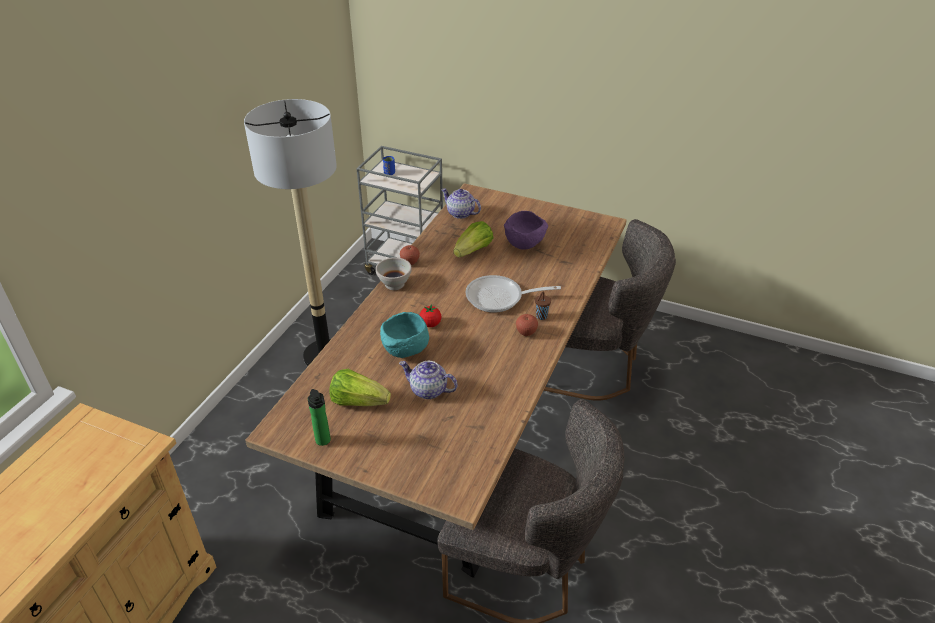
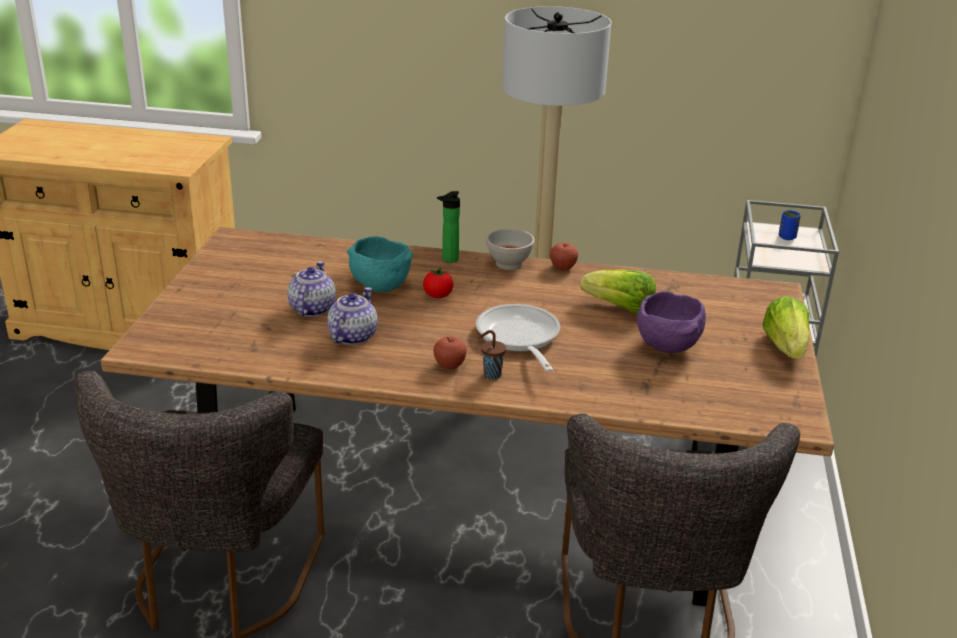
camera: 75 degrees right, 10 degrees down
(324, 441) = (219, 262): bottle -> bottle (448, 260)
(358, 401) = (284, 271): lettuce -> lettuce (785, 347)
(460, 213) = (710, 288): teapot -> teapot (352, 336)

